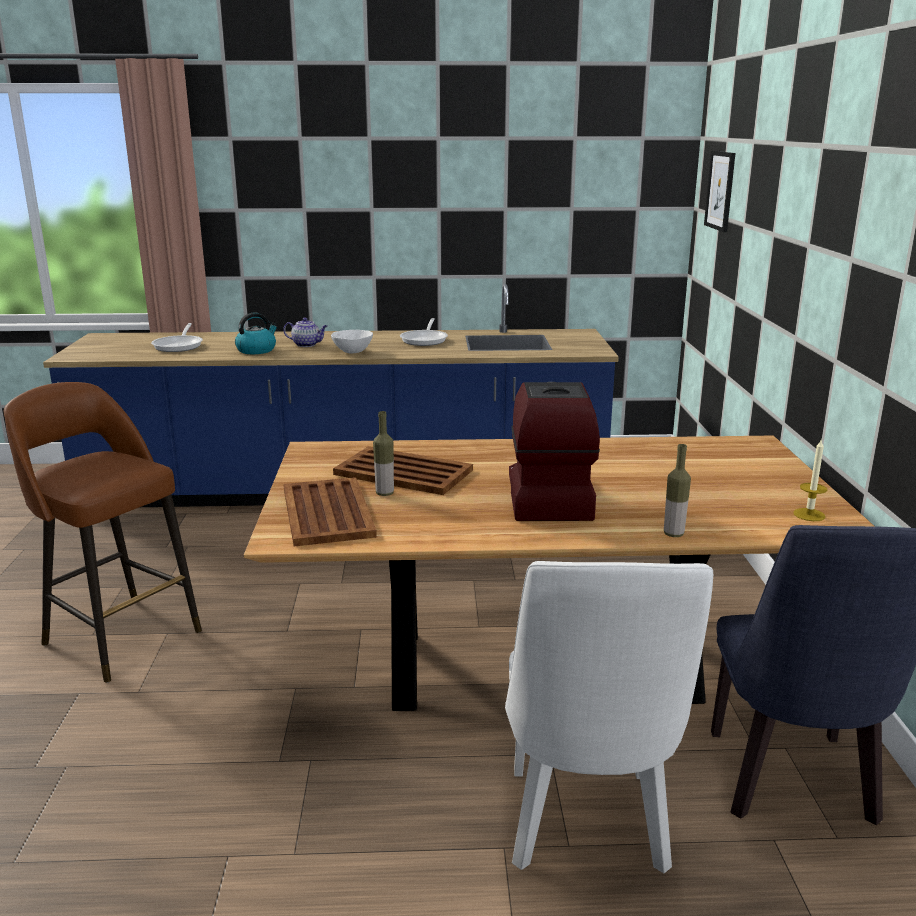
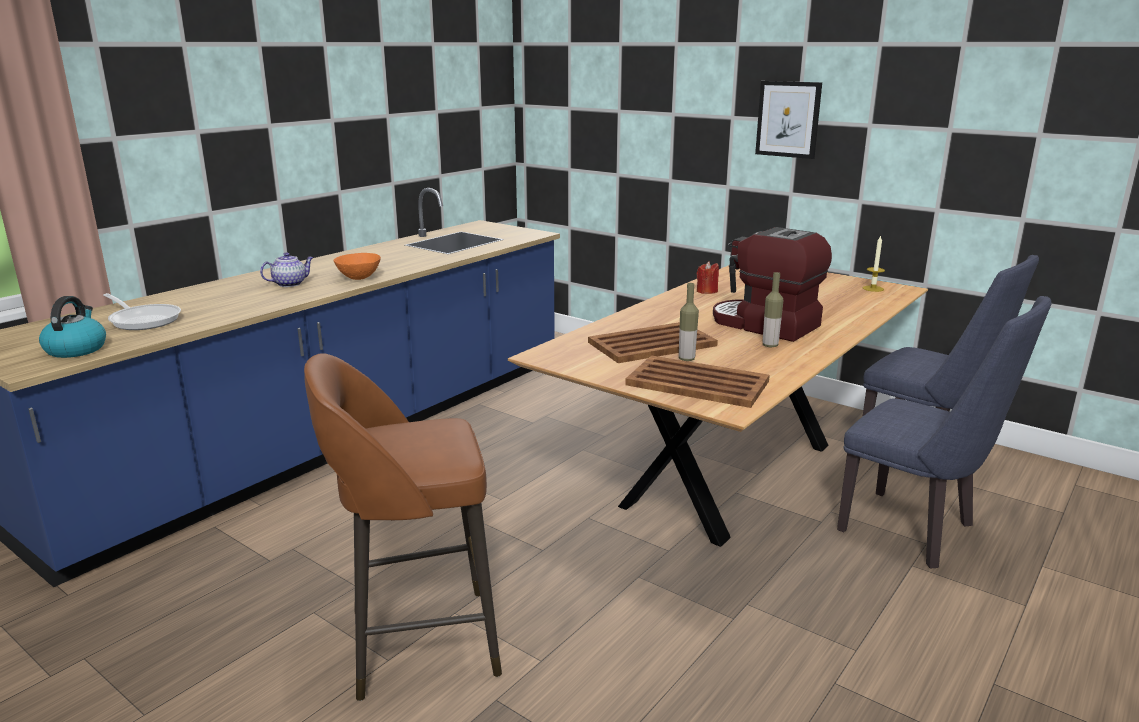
camera: 50 degrees left, 0 degrees up
(257, 350) = (255, 300): kettle -> kettle (76, 349)
(352, 352) = (358, 278): white bowl -> orange bowl
(425, 340) = (384, 255): frying pan -> none
(587, 831) = (917, 532): white chair -> blue chair
(608, 451) = (707, 291): none -> red candle
(673, 534) = (864, 318): bottle -> bottle (770, 345)
(720, 190) = (571, 86): picture -> picture (788, 119)

